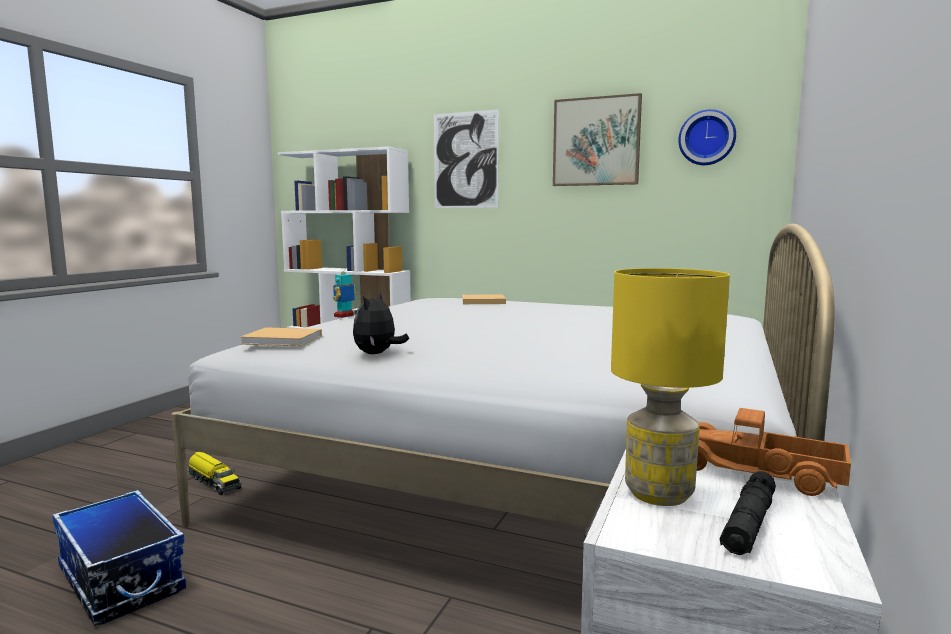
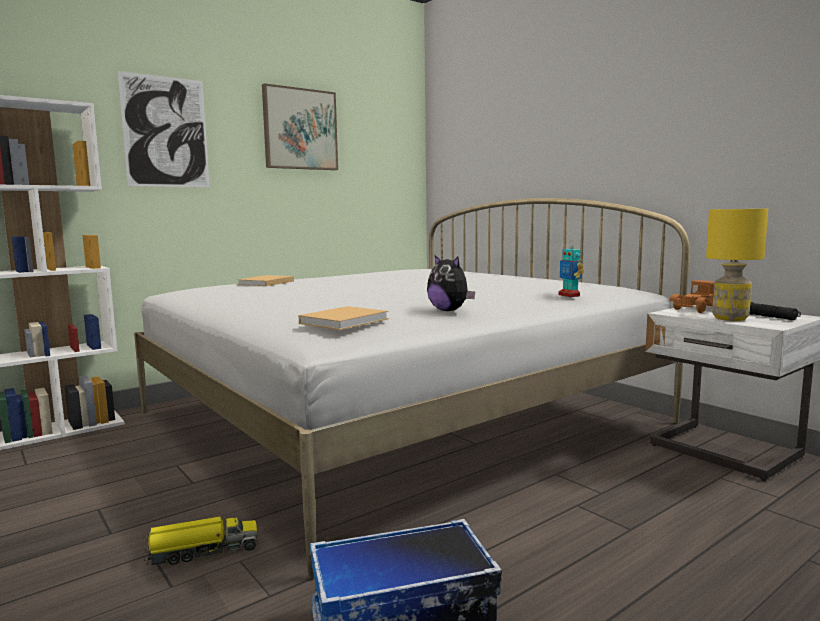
camera: 60 degrees left, 0 degrees up
(344, 316) = (234, 307): toy robot -> toy robot (569, 295)
(707, 138) = (378, 137): wall clock -> none

